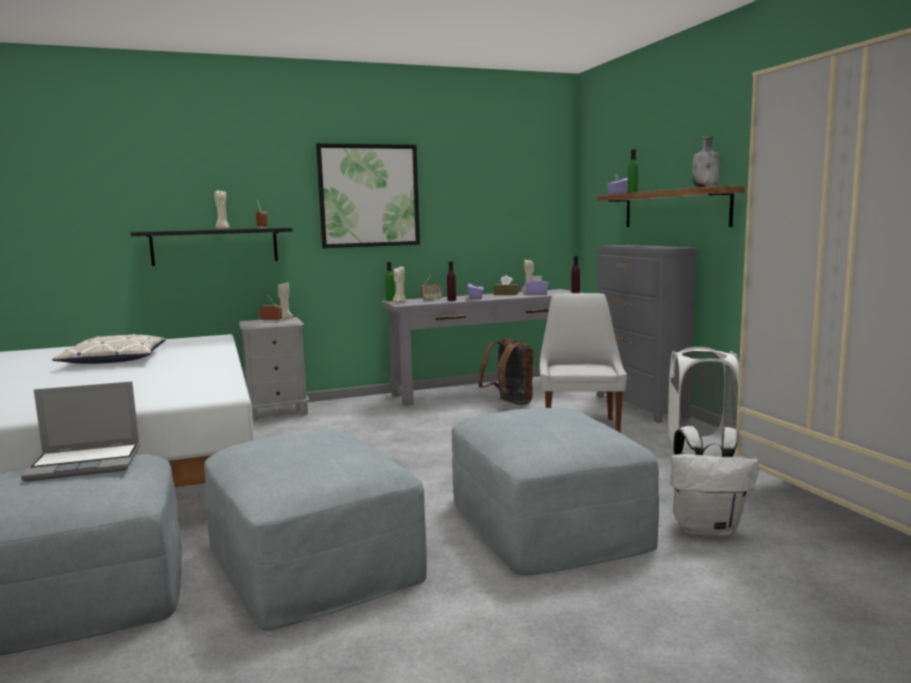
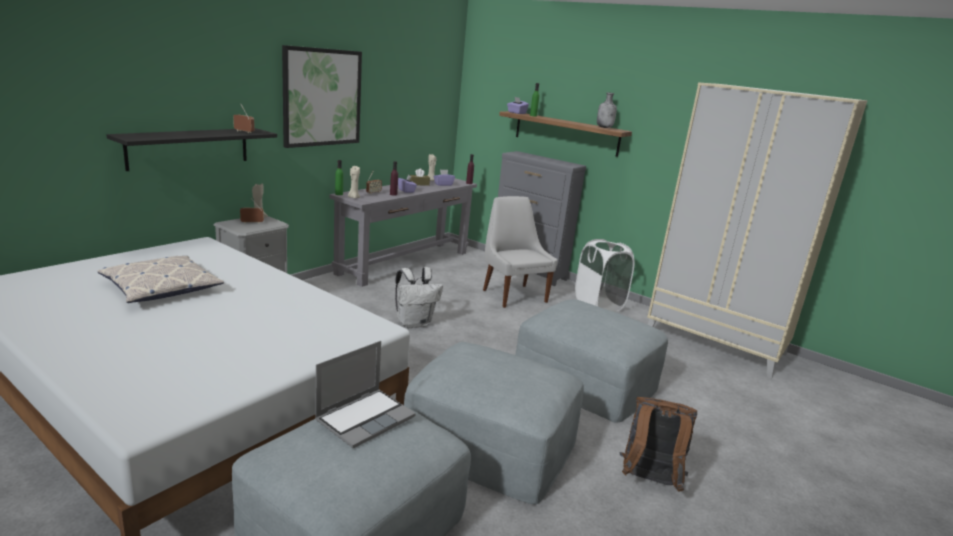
camera: 35 degrees left, 10 degrees up
(222, 229) = (202, 132): beige candle -> none
(509, 403) = (439, 276): brown backpack -> brown backpack (648, 481)
(707, 528) = (664, 367): white backpack -> white backpack (414, 323)

